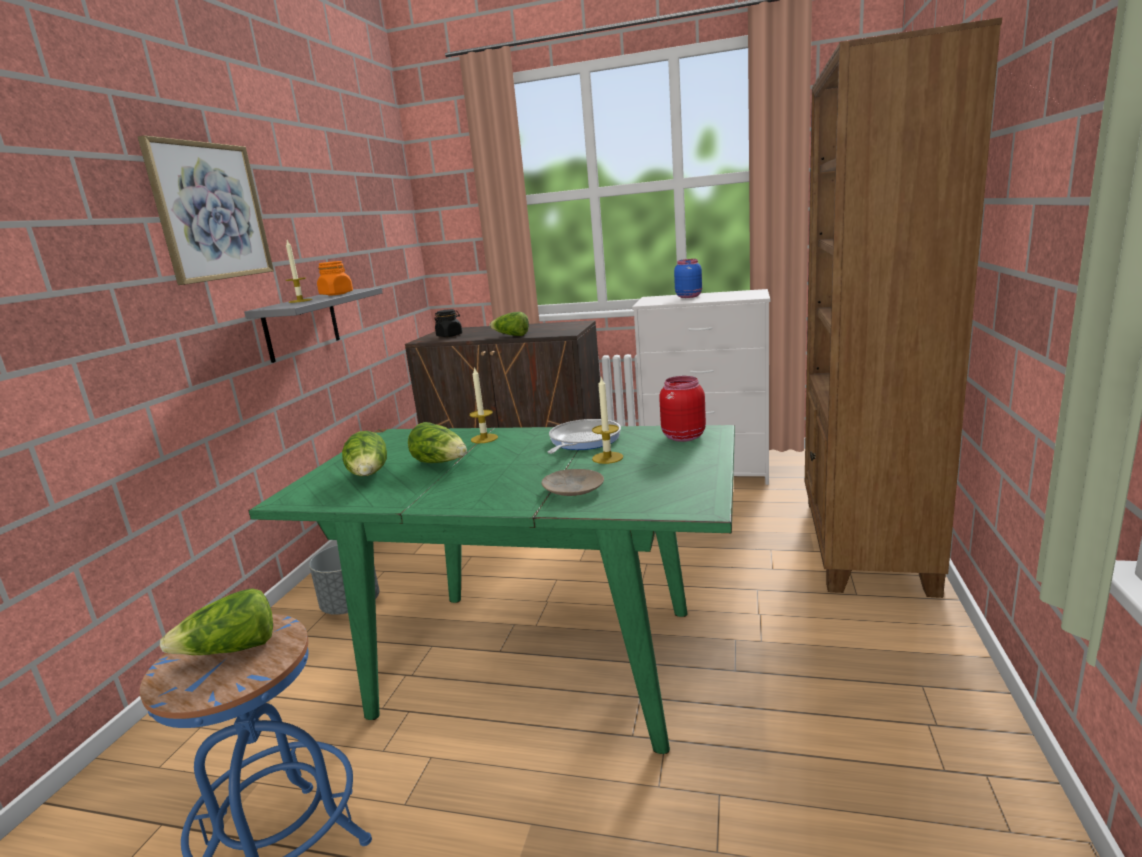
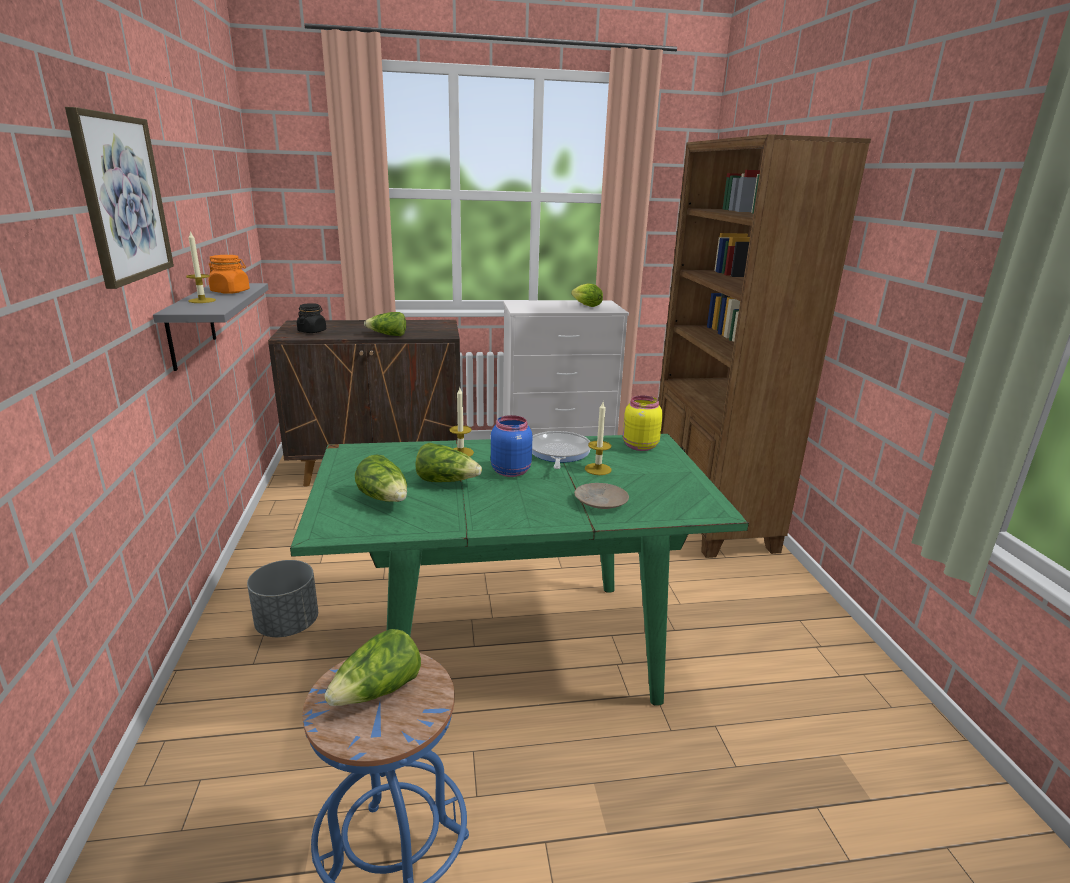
camera: 25 degrees left, 5 degrees up
(682, 437) = (639, 446): red jar -> yellow jar
(689, 296) = (551, 304): blue jar -> blue jar (511, 471)
(726, 295) = (585, 305): none -> lettuce

